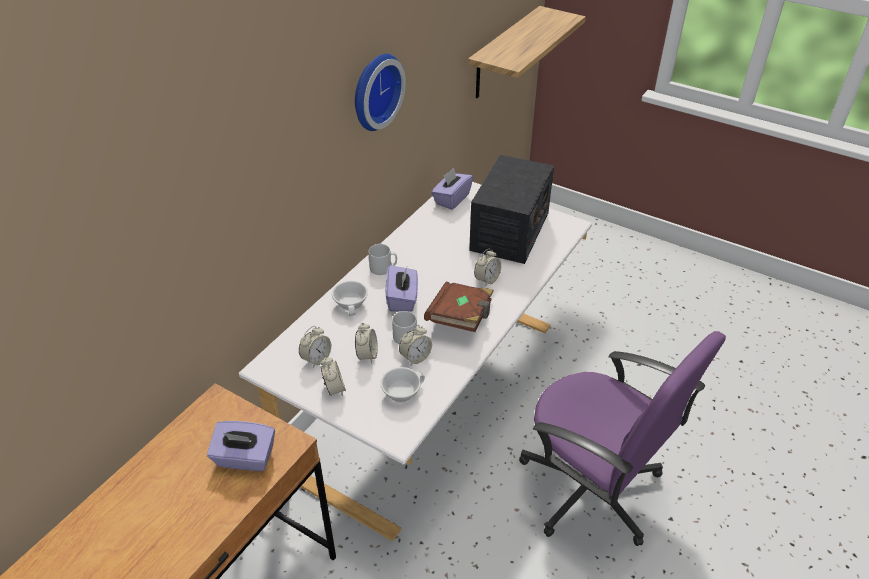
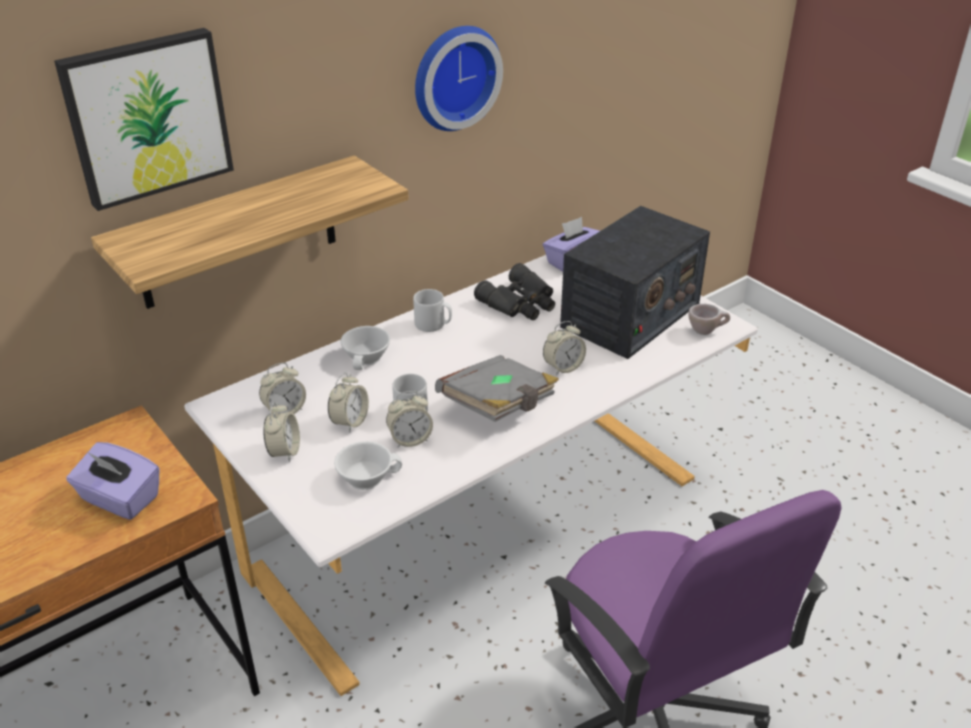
camera: 20 degrees right, 5 degrees down
(202, 174) = (147, 117): none -> picture
(402, 299) = (435, 366): purple tissue box -> none
(433, 238) = (520, 303): none -> black binoculars
(461, 318) = (499, 406): brown book -> grey book
(504, 53) = (705, 80): shelf -> shelf (238, 233)
(562, 232) = (706, 331): none -> beige cup

